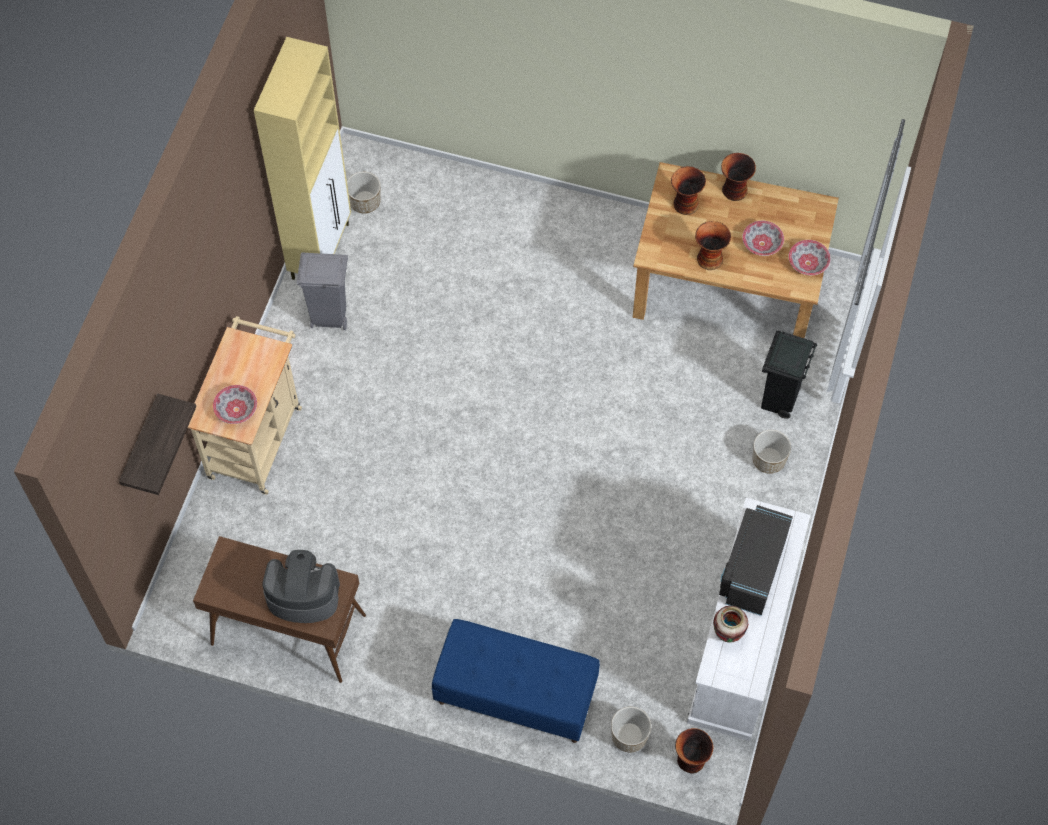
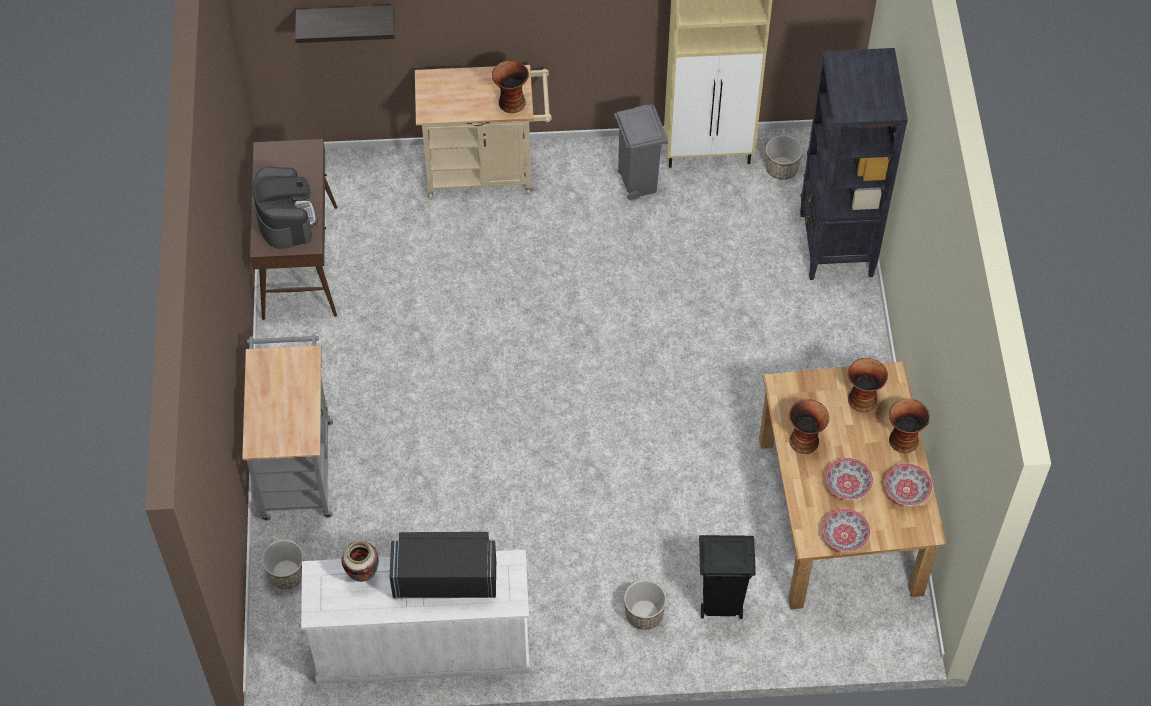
camera: 70 degrees right, 5 degrees down
(236, 410) = (446, 101): bowl -> bowl (906, 490)
(465, 192) = (836, 246): none -> black bookcase
(515, 695) = (297, 463): blue bench -> grey cart
(690, 761) = (278, 636): vase -> vase (510, 102)

